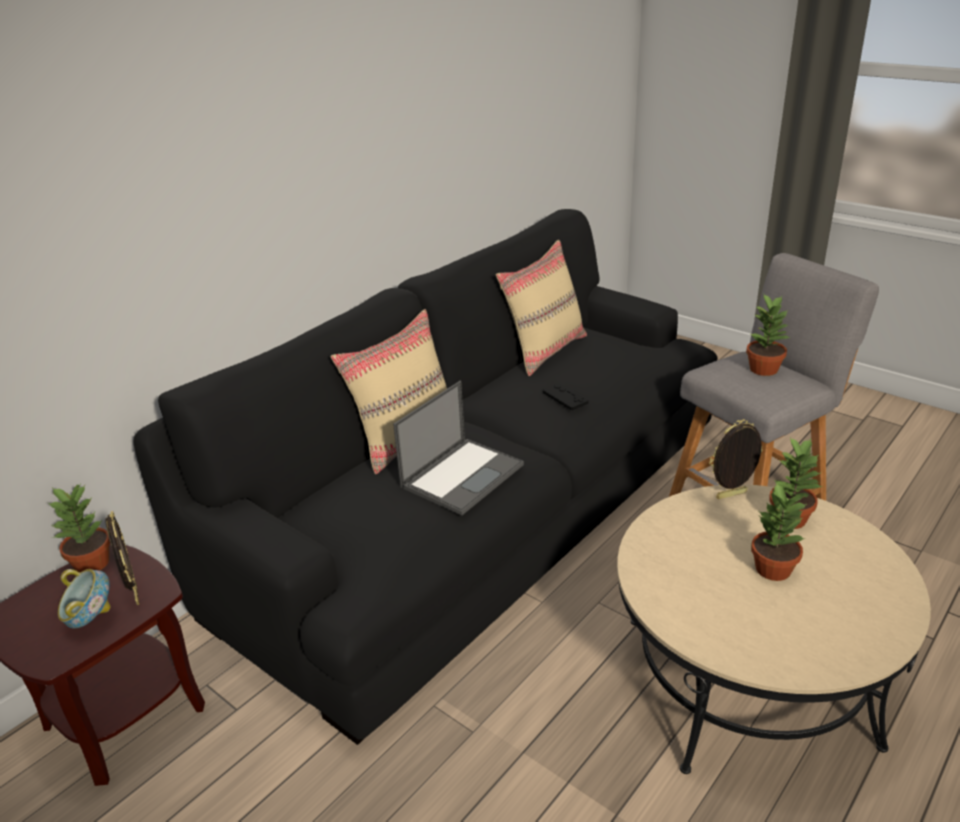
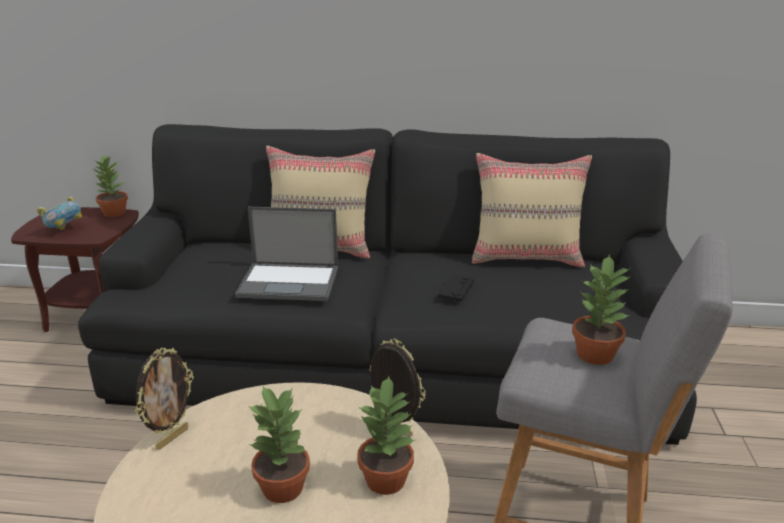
camera: 55 degrees right, 5 degrees down
(134, 594) = (91, 232): picture frame -> picture frame (171, 438)

